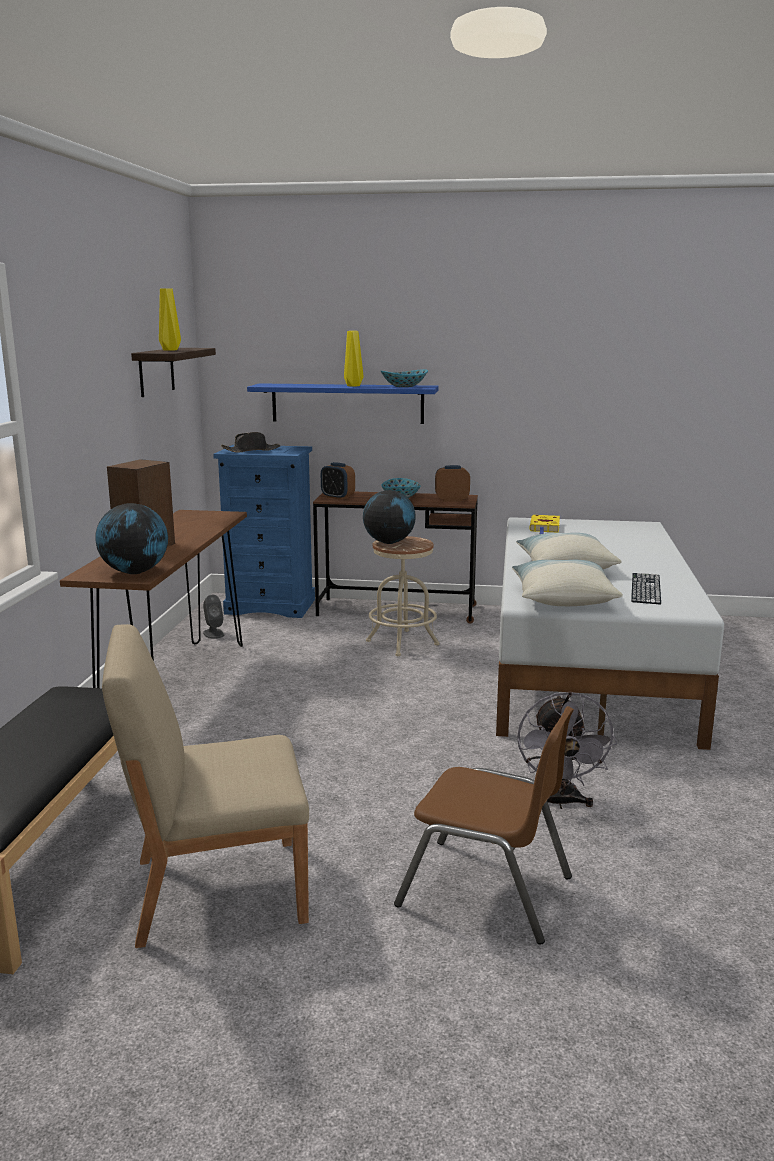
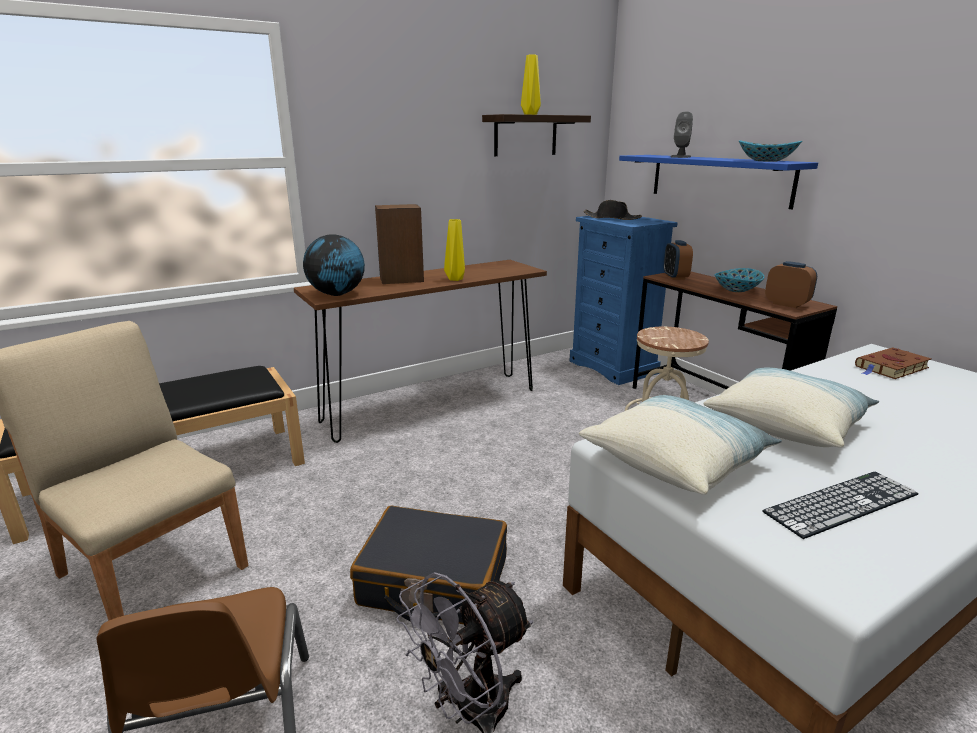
camera: 50 degrees right, 5 degrees up
(213, 633) = (533, 373): grey speaker -> grey speaker (680, 157)
(354, 386) = (715, 158): yellow vase -> yellow vase (455, 279)
(389, 542) = (660, 332): globe -> none
(428, 774) = (433, 582): none -> black suitcase
(545, 527) = (890, 368): yellow book -> brown book

